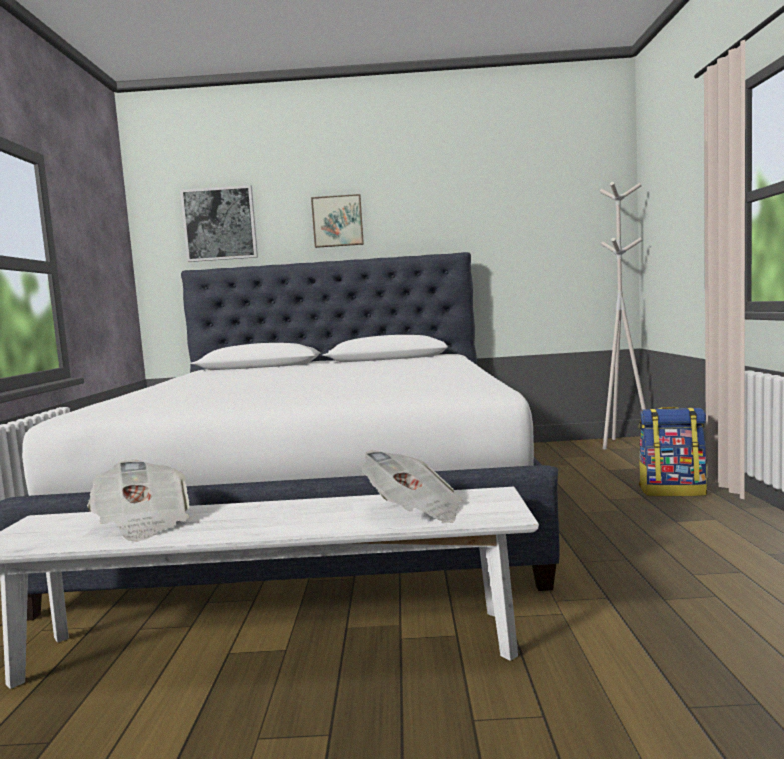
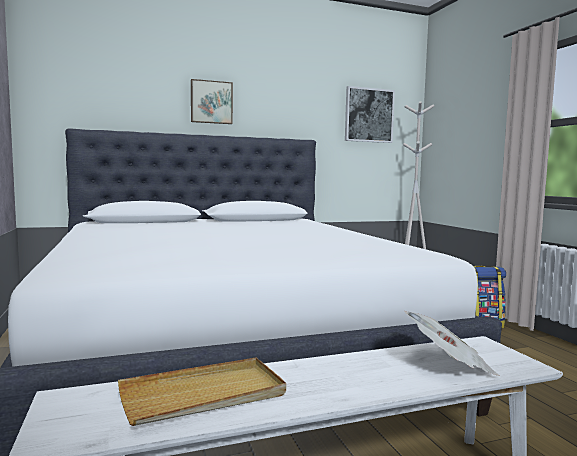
camera: 20 degrees left, 0 degrees up
(143, 524) = (204, 395): newspaper -> beige tray
(220, 224) = (104, 90): picture -> picture (369, 115)

